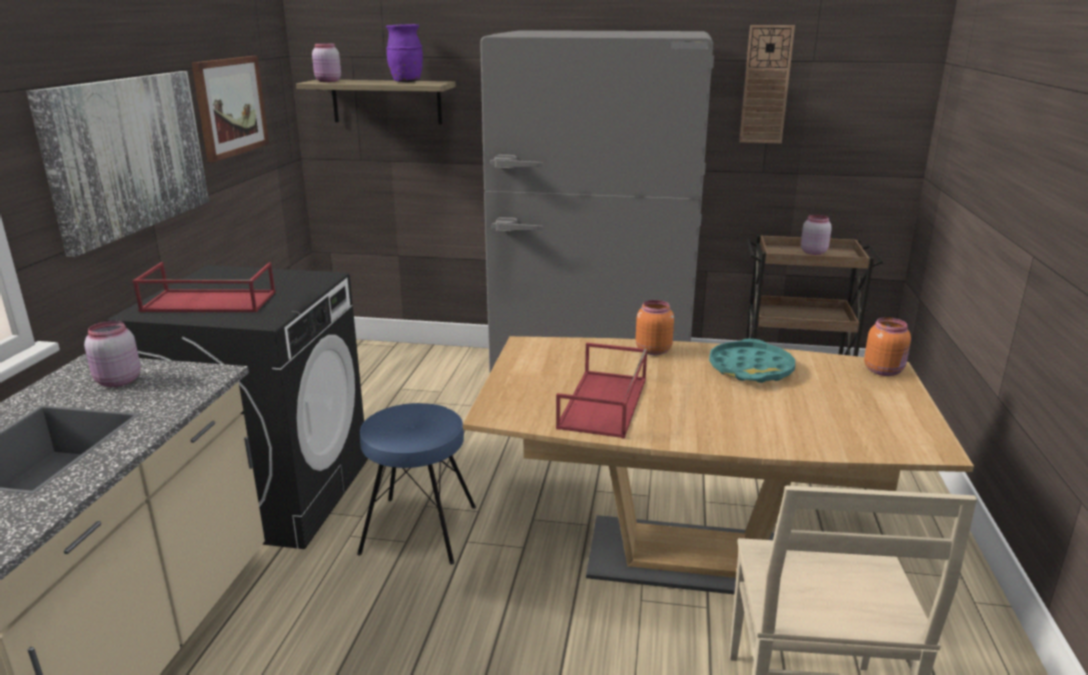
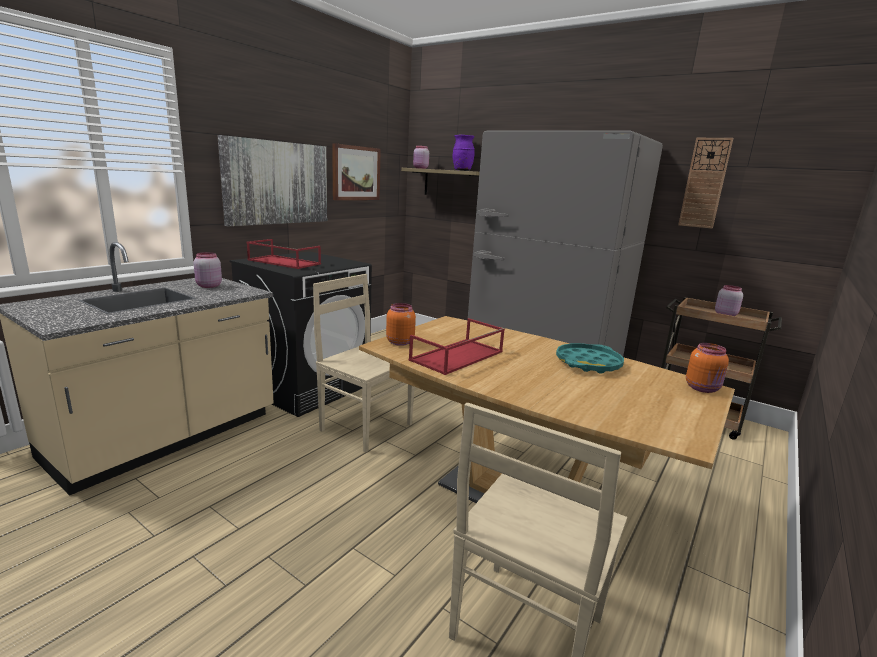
camera: 25 degrees right, 5 degrees down
(418, 529) = (364, 426): blue stool -> beige chair
(652, 350) = (528, 339): orange jar -> orange jar (400, 342)

